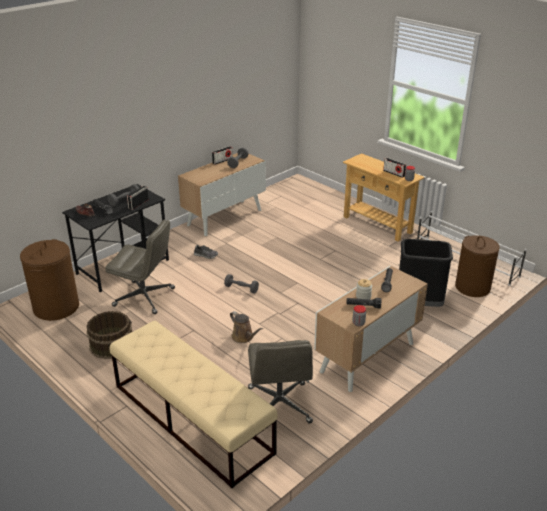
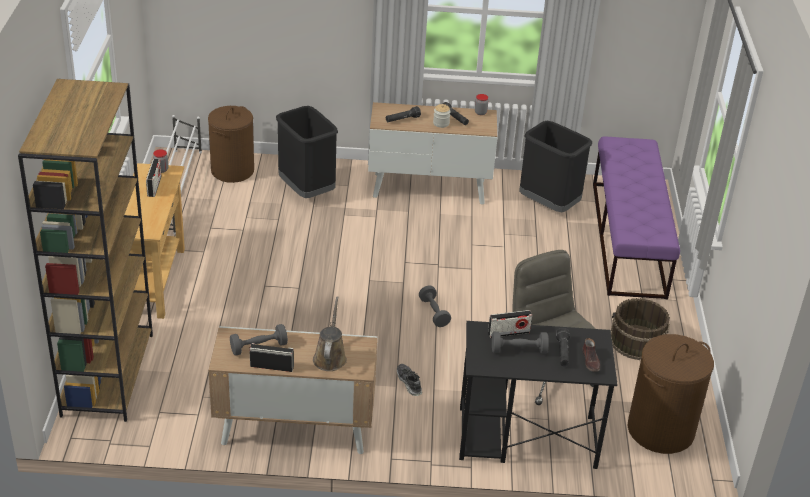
camera: 135 degrees left, 5 degrees up
(191, 418) = (628, 239): beige bench -> purple bench
(244, 337) = (503, 266): brown watering can -> brown watering can (330, 357)
(279, 405) = (549, 205): grey office chair -> black trash can
(321, 194) = (107, 374): none -> brown bookcase

